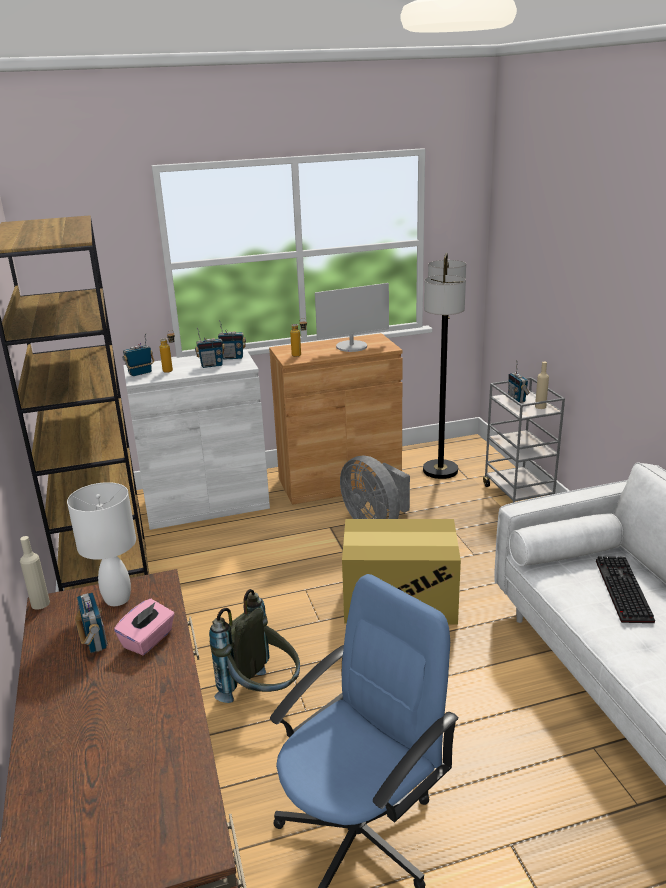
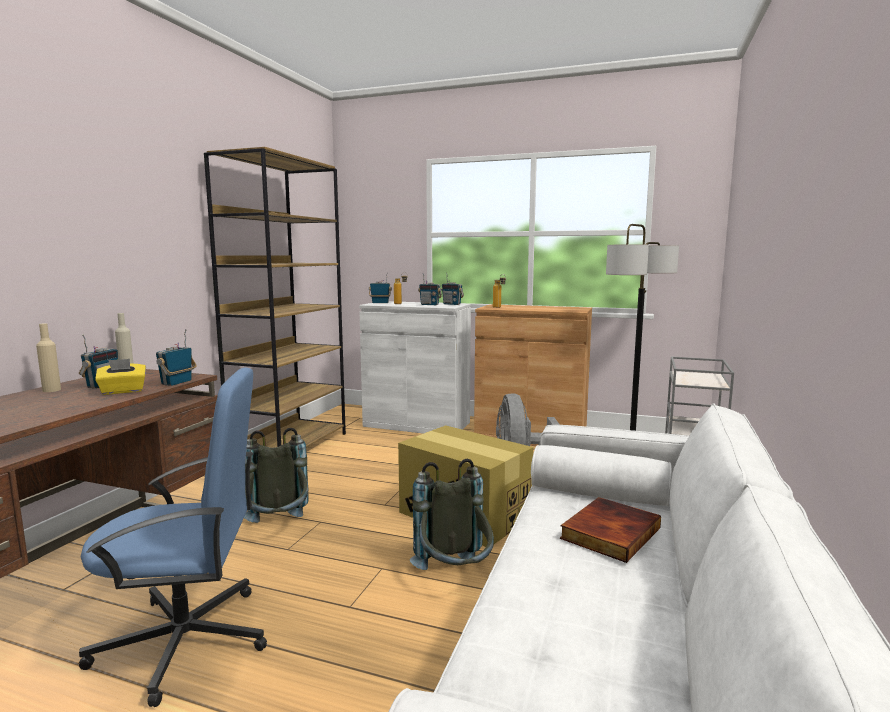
camera: 35 degrees right, 15 degrees down
(118, 598) = (159, 376): white table lamp -> none
(148, 640) = (123, 391): pink tissue box -> yellow tissue box
(352, 346) = (549, 308): monitor -> none
(469, 664) = (455, 577): none -> grey backpack
(516, 399) = (694, 375): radio -> radio (177, 383)
(540, 407) = (711, 382): beige bottle -> beige bottle (51, 390)
(620, 589) = (609, 532): keyboard -> book

